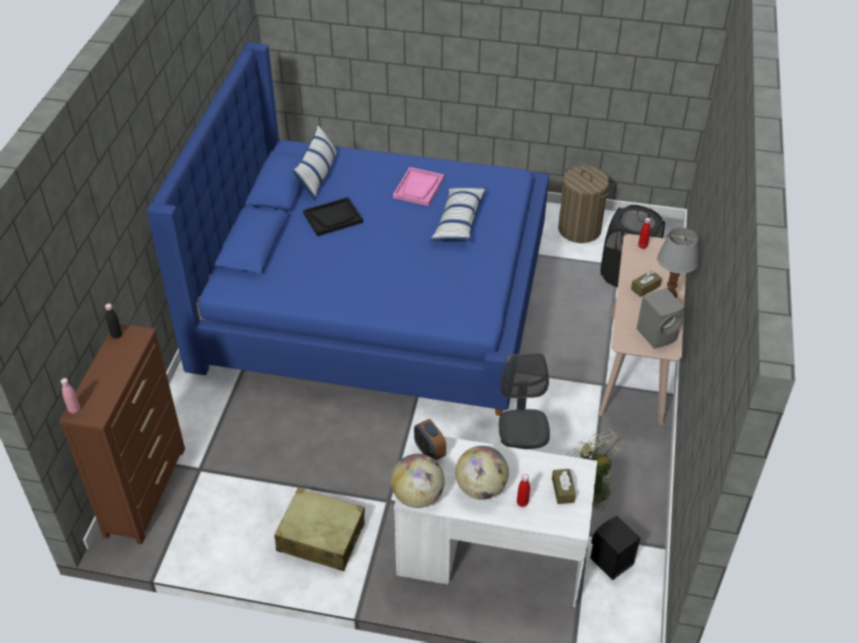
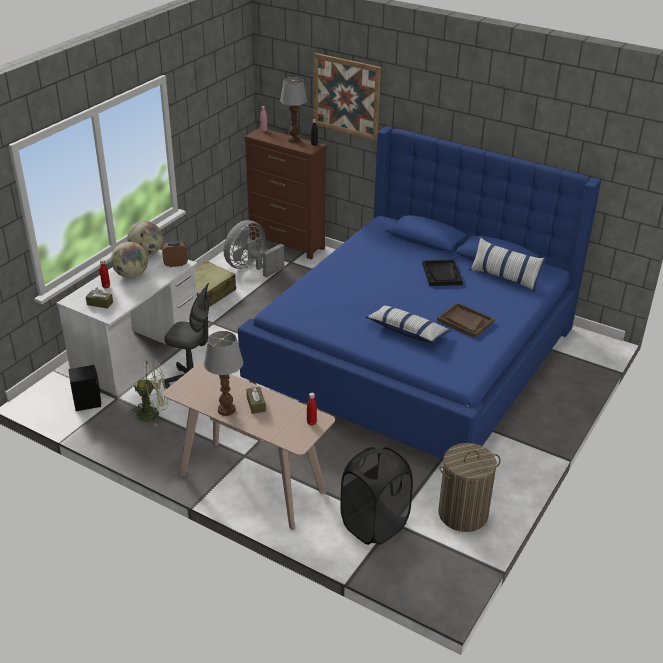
camera: 110 degrees right, 10 degrees down
(102, 236) = (346, 96): none -> picture
(106, 361) = (294, 140): none -> table lamp
(231, 509) = (251, 268): none -> grey fan
(418, 188) = (465, 321): pink tray -> brown tray
(658, 334) = (197, 392): grey speaker -> none

